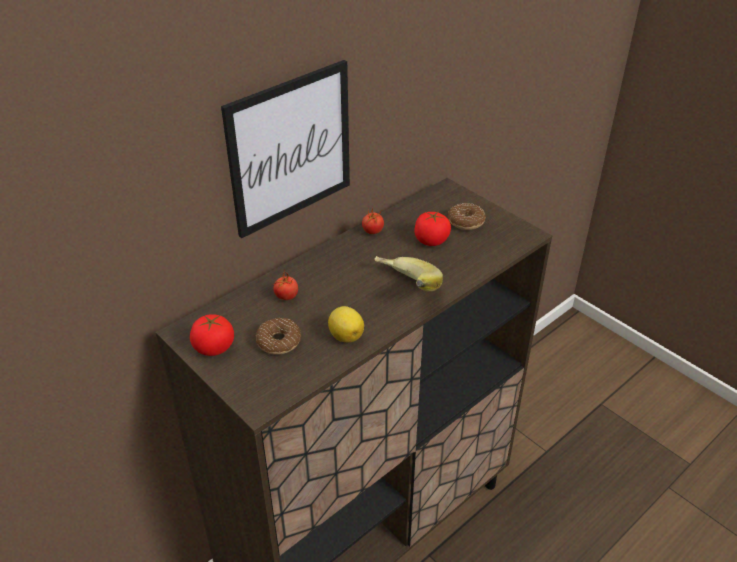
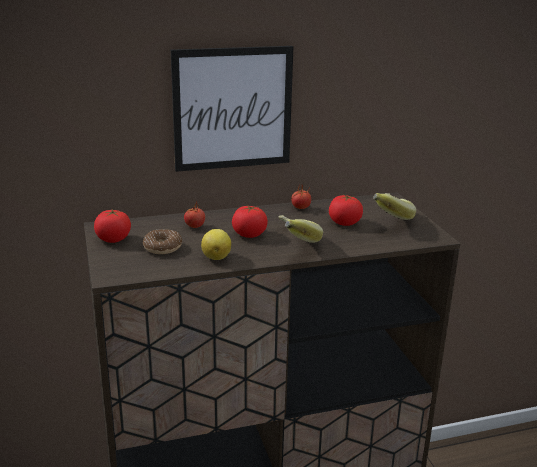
camera: 25 degrees right, 15 degrees down
(352, 289) = (249, 234): none -> tomato
(466, 221) = (387, 219): donut -> banana

